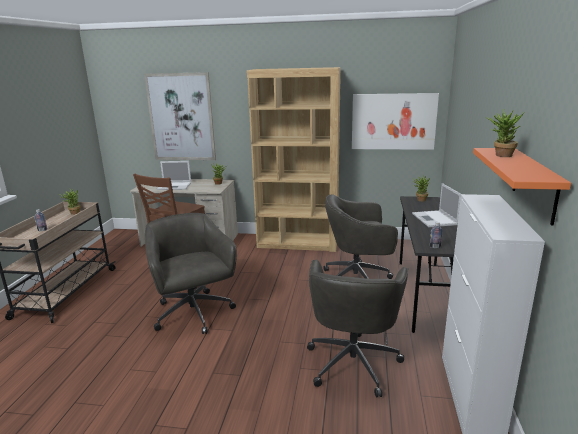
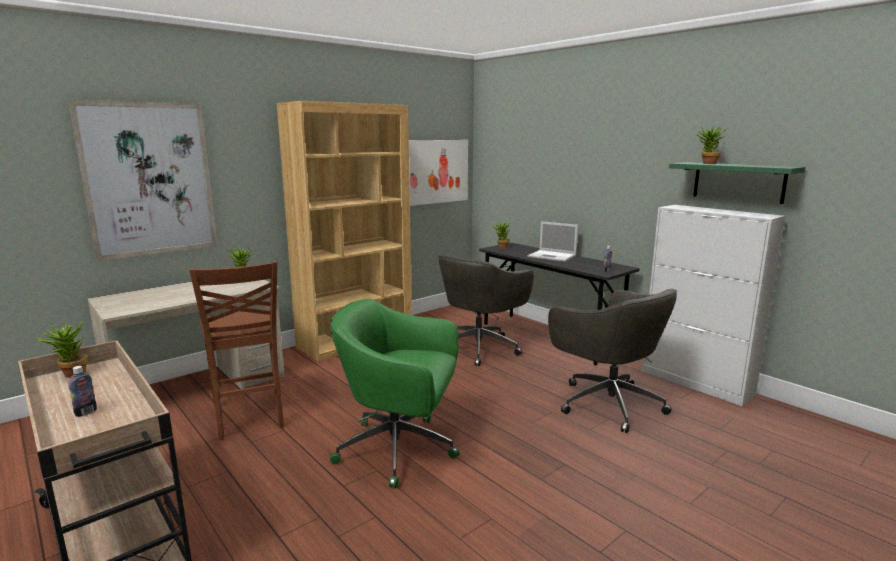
camera: 50 degrees left, 5 degrees down
(175, 186) = (177, 296): laptop -> none
(194, 314) = (400, 449): grey office chair -> green office chair
(535, 184) = (738, 182): orange shelf -> green shelf

